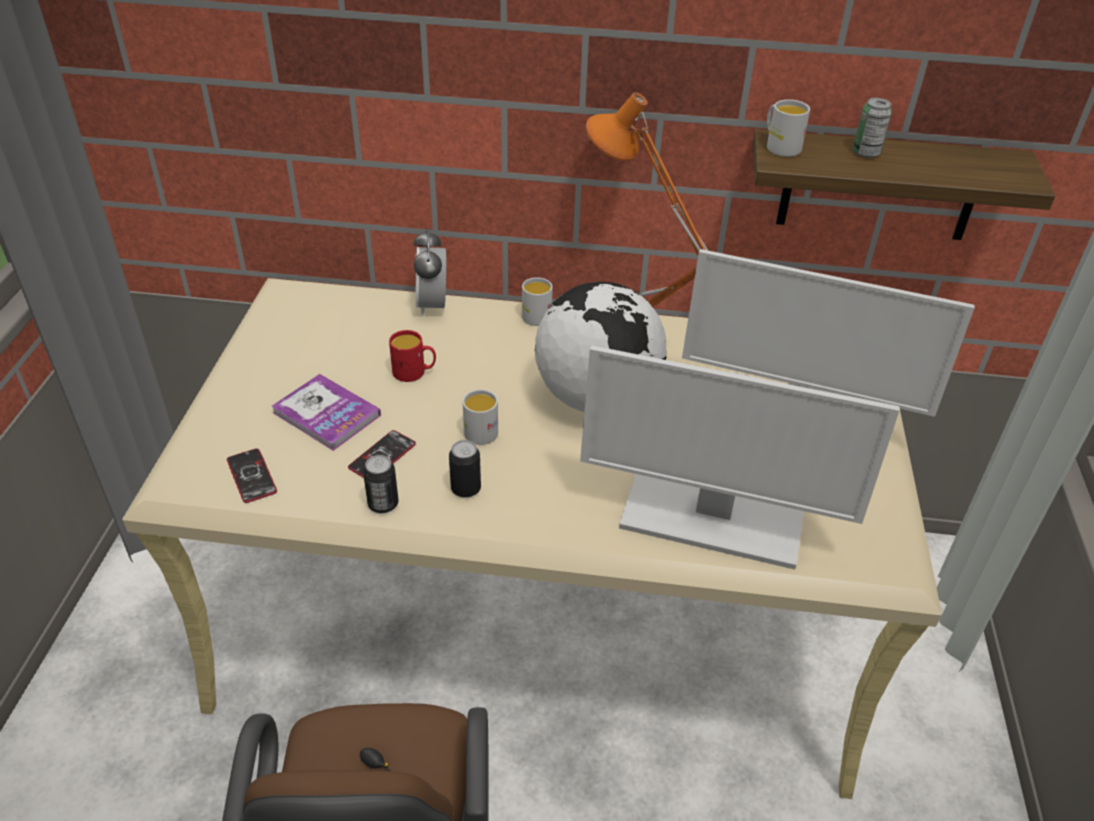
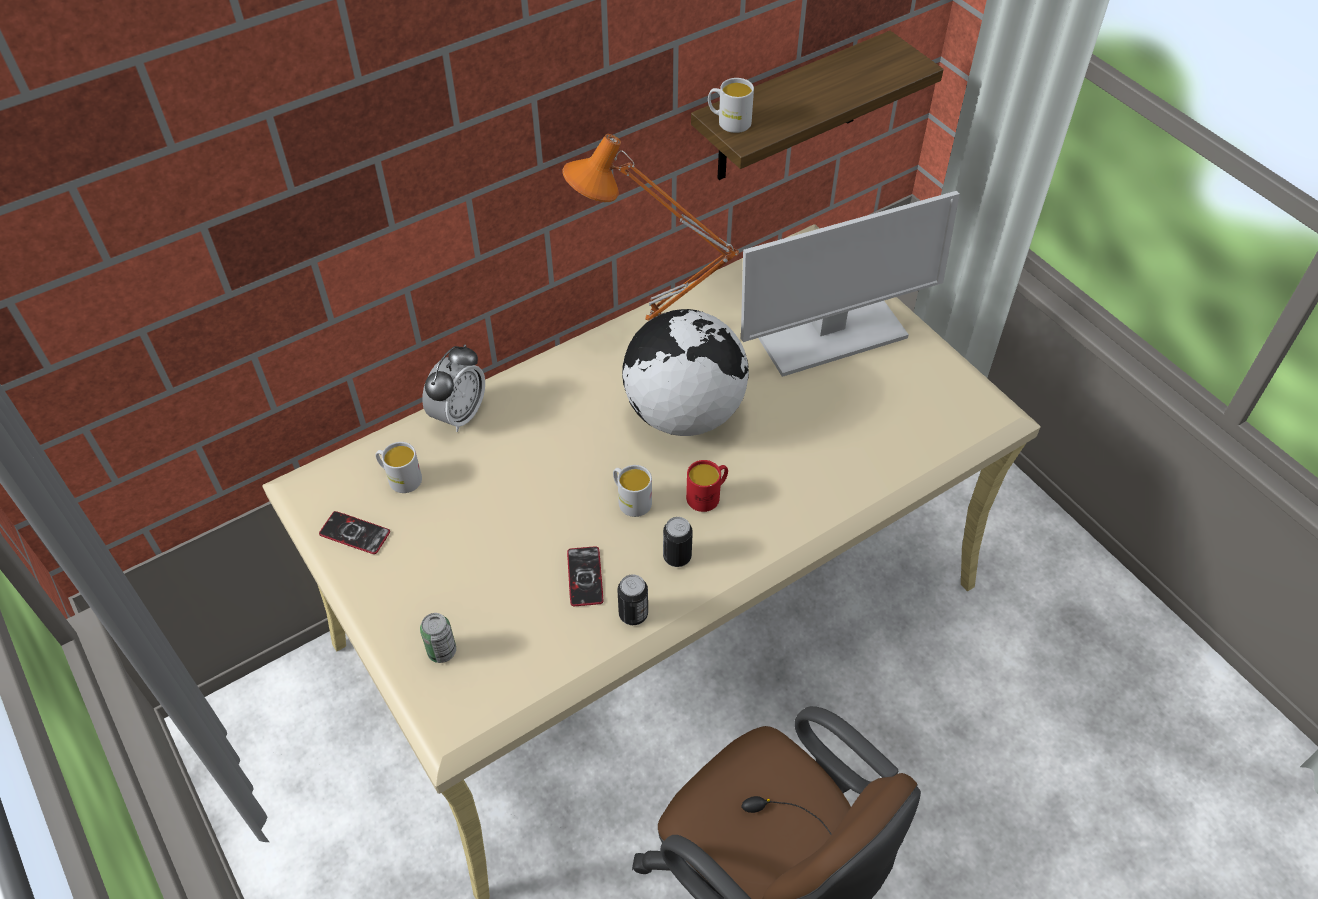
camera: 40 degrees left, 10 degrees up
(252, 476) = (504, 670): phone -> phone (355, 533)
(326, 414) = (495, 574): book -> none
(414, 372) = (521, 487): red mug -> red mug (708, 495)
(432, 305) = (459, 415): alarm clock -> alarm clock turned 105 degrees counterclockwise
(534, 314) = (553, 368): white mug -> white mug (400, 478)
(710, 518) = (858, 457): monitor -> none
(866, 152) = (792, 94): can -> can (442, 651)

